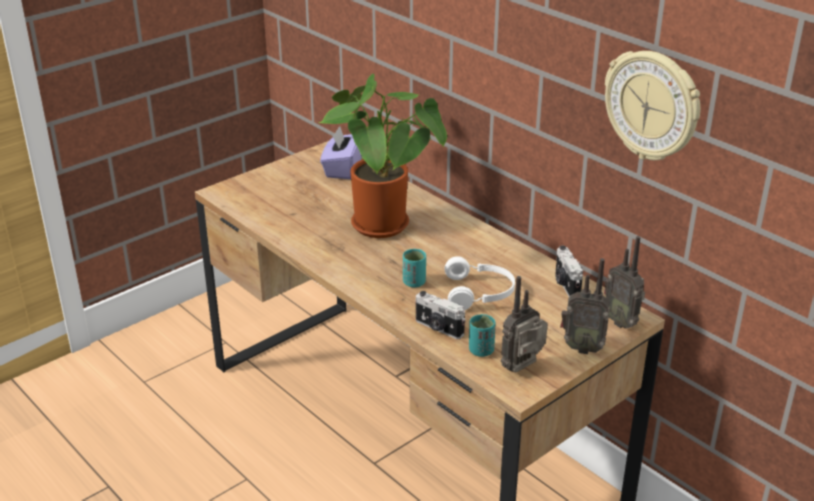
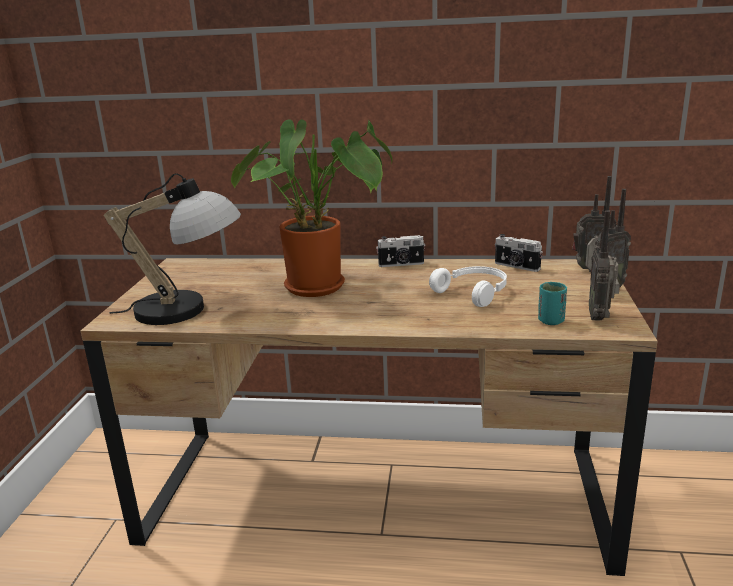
camera: 40 degrees left, 10 degrees down
(273, 205) = (189, 309): none -> table lamp
(343, 169) = (212, 269): purple tissue box -> none
(414, 282) = (415, 306): turquoise cup -> none
(438, 328) = (493, 323): camera -> camera (401, 264)
(652, 106) = (569, 69): wall clock -> none

